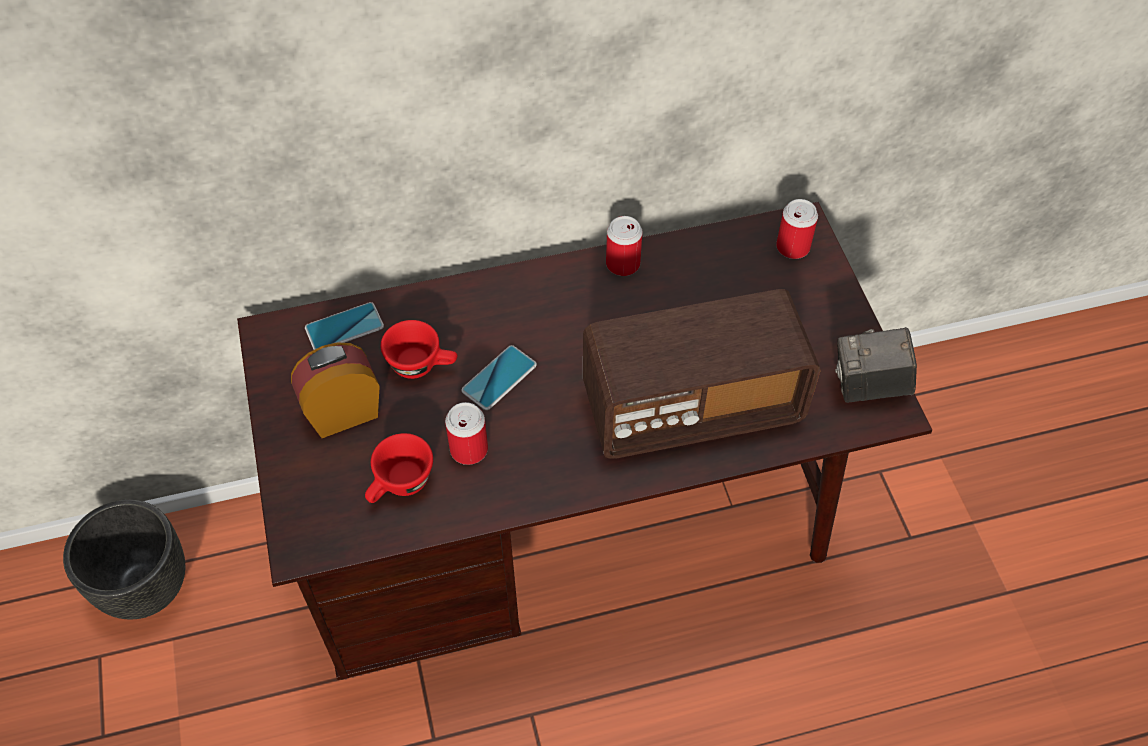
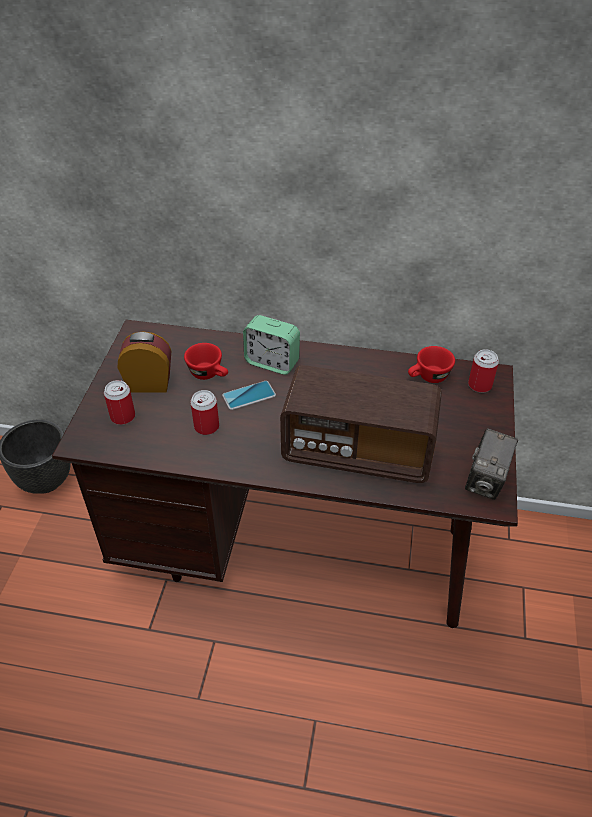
camera: 25 degrees right, 10 degrees down
(344, 328) = (179, 342): phone -> none
(400, 485) = (155, 431): red cup -> red cup (428, 377)
(500, 312) = (272, 362): none -> alarm clock
(623, 264) = (362, 360): can -> can (123, 416)
(869, 387) = (486, 481): camera -> camera turned 90 degrees counterclockwise

